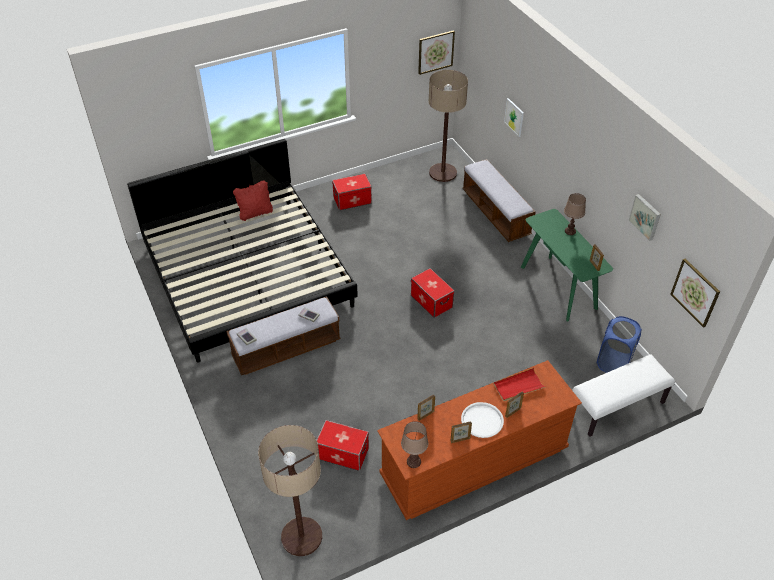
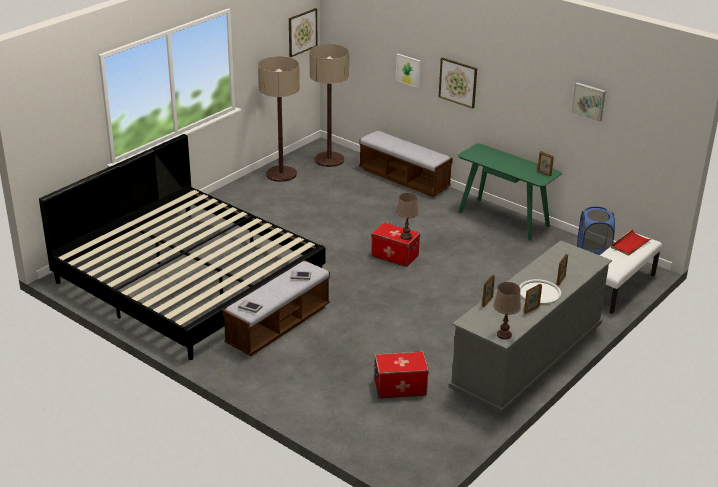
camera: 25 degrees left, 15 degrees down
(255, 213) = (173, 217): red pillow -> none
(301, 537) = (410, 459): floor lamp -> floor lamp (281, 174)
(352, 200) = (254, 198): storage box -> none
(474, 462) = (527, 359): brown dresser -> grey dresser
(518, 386) = (551, 263): red tray -> red tray (630, 244)
(570, 231) = (504, 155): brown table lamp -> brown table lamp (406, 236)
(695, 292) = (659, 149): picture -> picture (458, 82)

